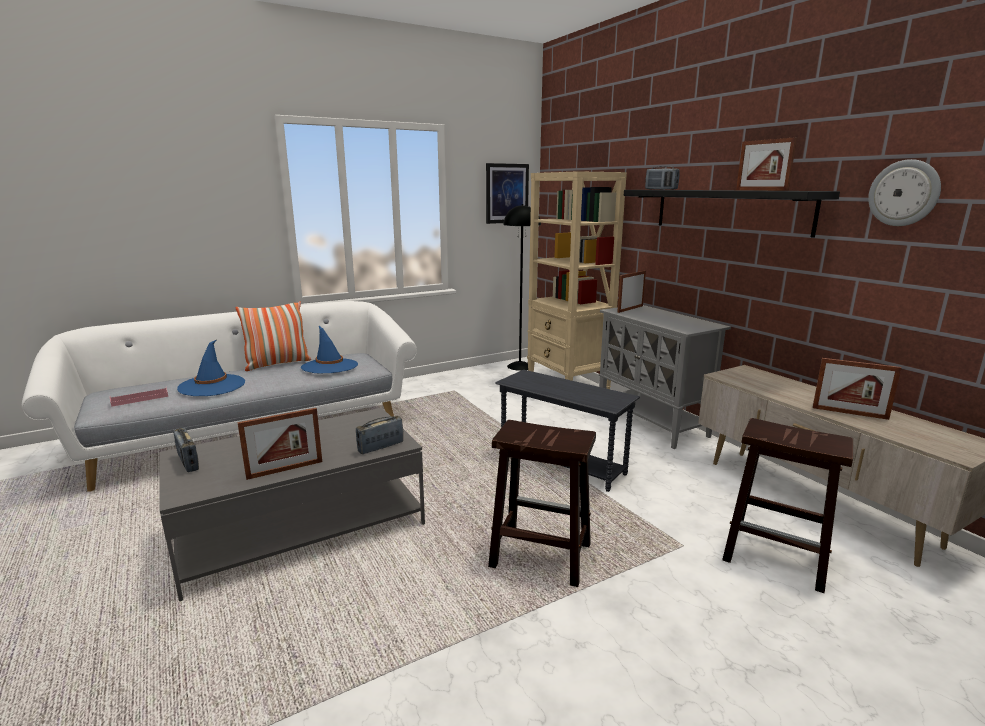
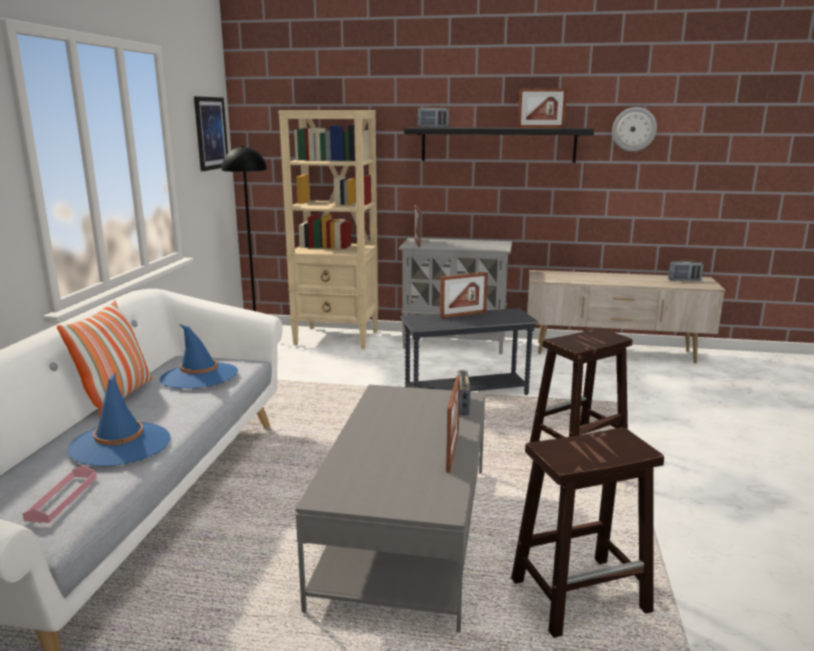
camera: 50 degrees left, 0 degrees up
(188, 462) = (359, 495): radio -> radio (684, 280)
(777, 556) = (655, 385): brown stool -> brown stool (581, 594)
(849, 413) = (637, 281): picture frame -> picture frame (463, 315)

